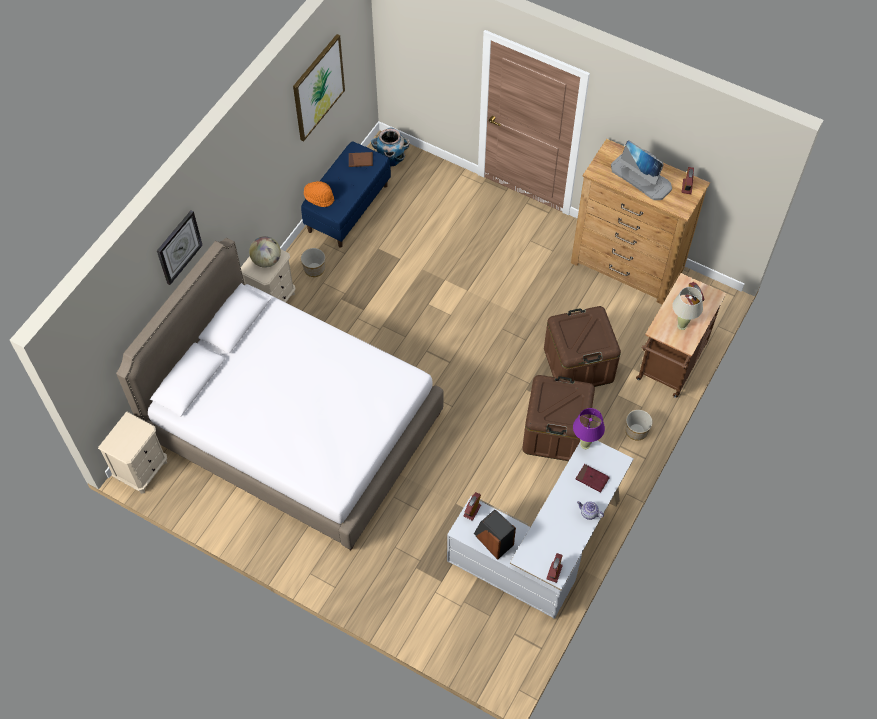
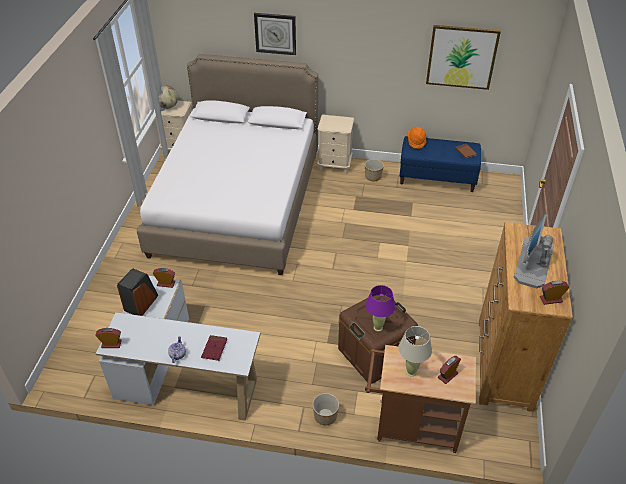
camera: 70 degrees right, 15 degrees down
(266, 260) = (337, 123): globe -> globe (168, 106)
(391, 160) = (498, 187): planter -> none
(555, 432) = (297, 354): brown storage box -> none
(585, 445) = (248, 335): purple table lamp -> purple table lamp (378, 327)

